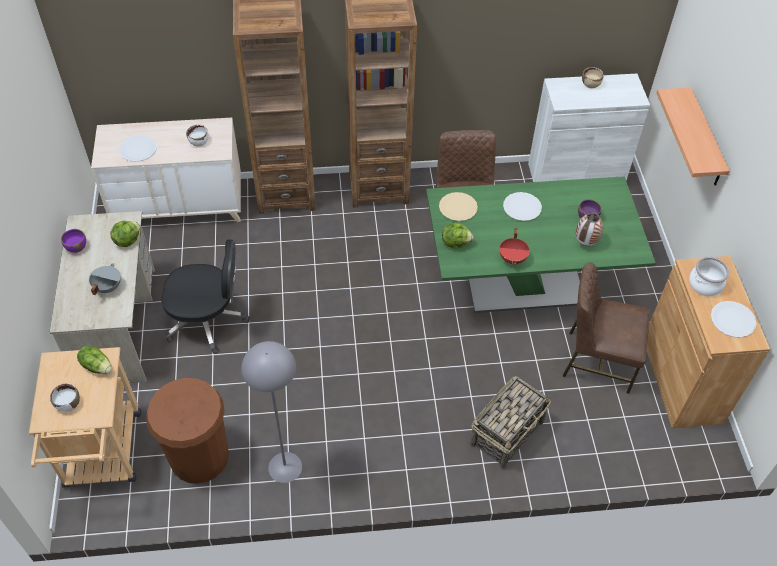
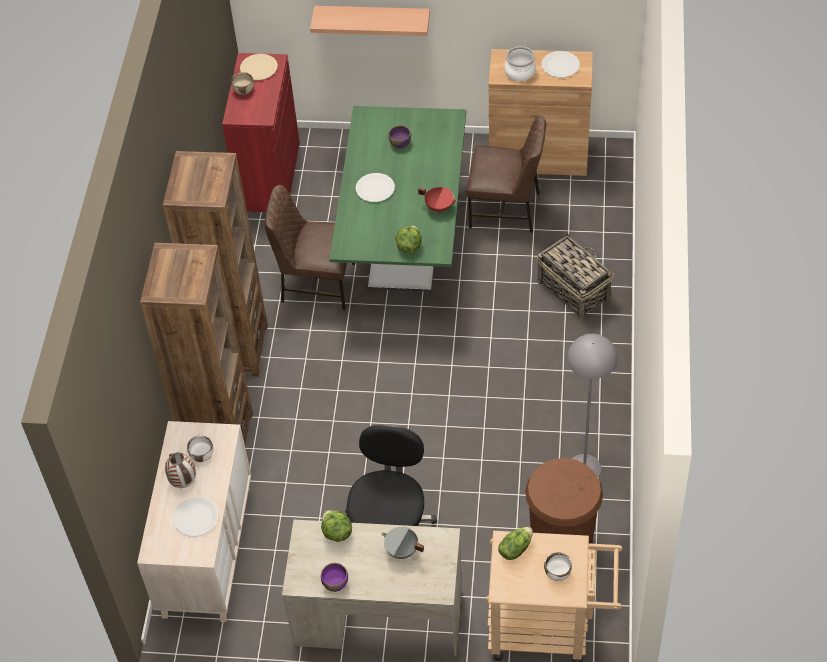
camera: 75 degrees left, 0 degrees up
(458, 207) = (362, 237): beige plate -> beige plate (258, 68)
(575, 176) = (269, 176): white cabinet -> red cabinet
(585, 244) = (432, 151): vase -> vase (184, 483)
(597, 360) = (506, 210): brown chair -> brown chair turned 105 degrees counterclockwise

